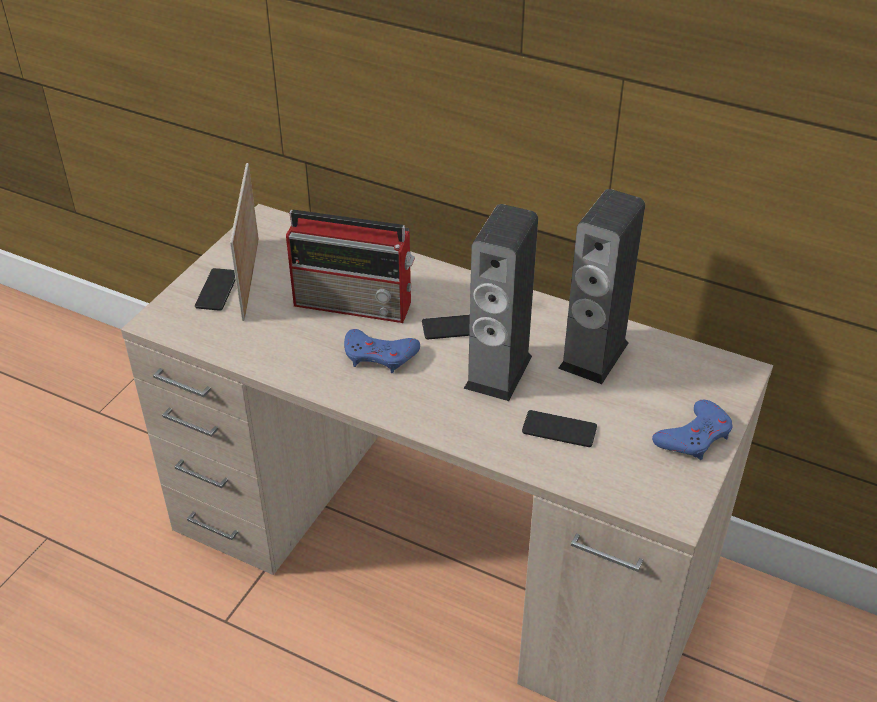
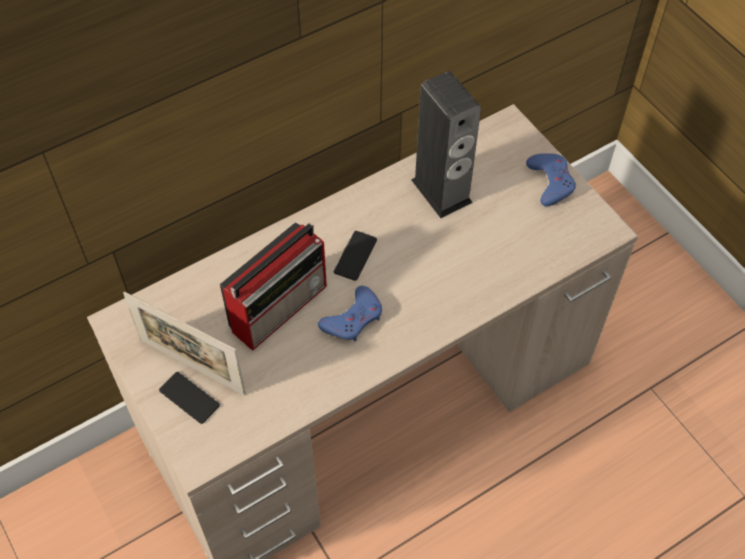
camera: 60 degrees left, 15 degrees up
(498, 372) = (421, 254): speaker -> none
(559, 429) = (500, 250): phone -> none

